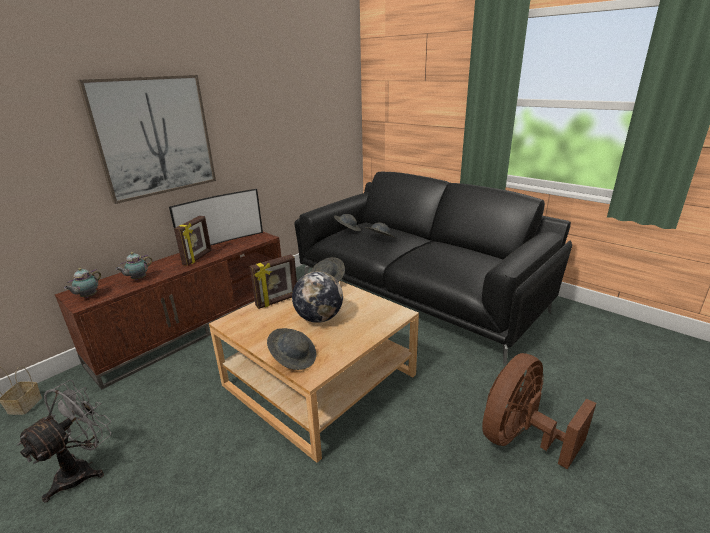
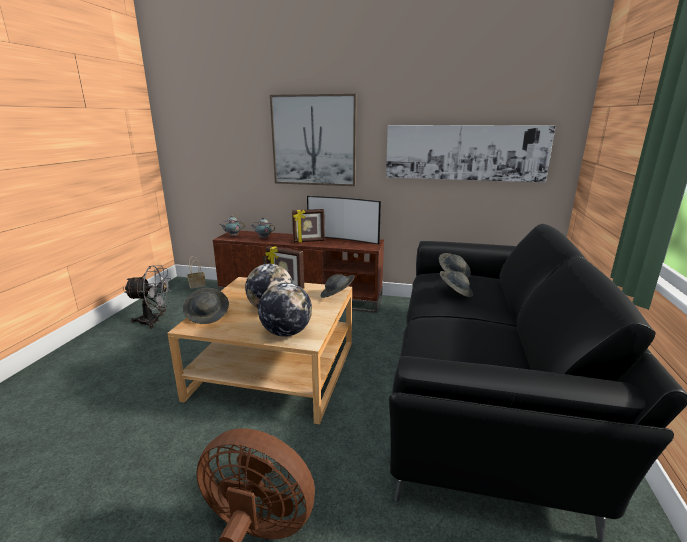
camera: 60 degrees right, 5 degrees down
(298, 126) = (465, 152): none -> picture
(376, 320) = (286, 333): none -> globe

